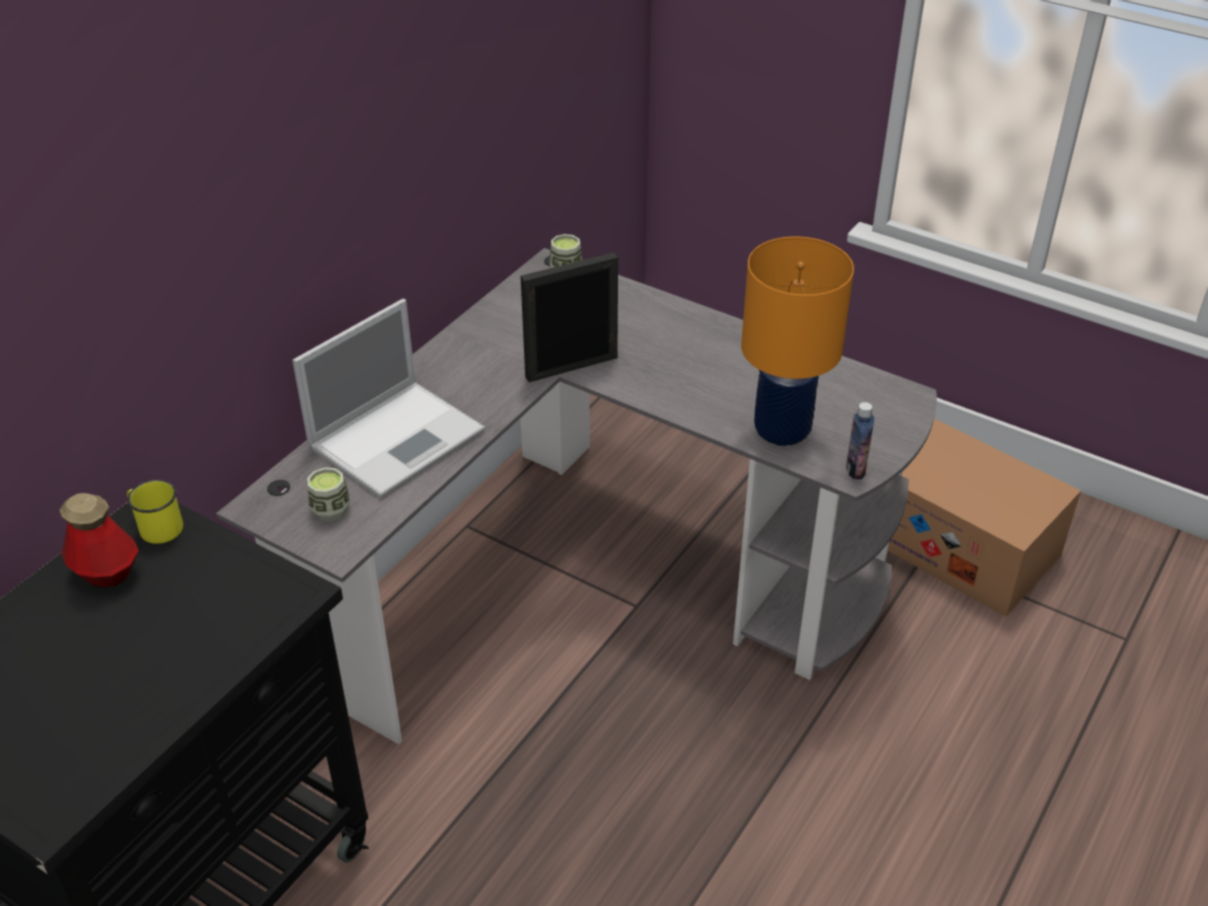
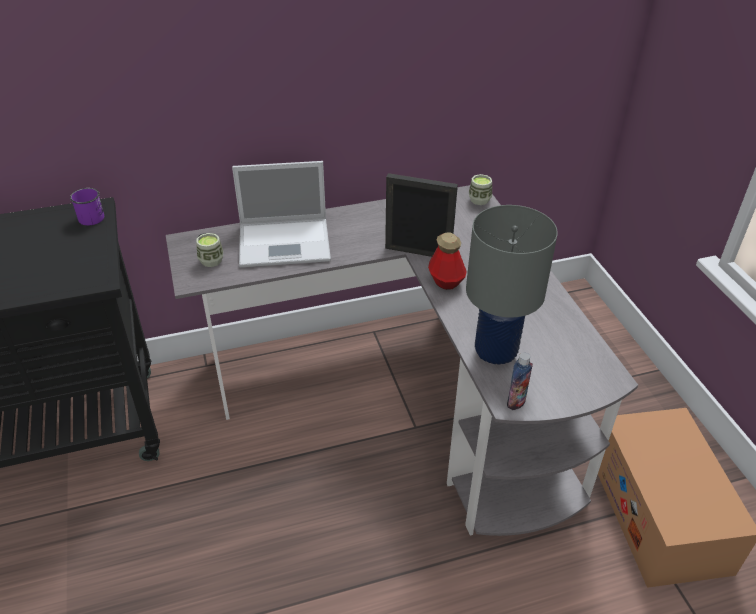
camera: 40 degrees right, 0 degrees up
(107, 572) = (46, 225): bottle -> bottle (446, 281)
(156, 526) = (91, 216): yellow mug -> purple mug
(781, 432) = (495, 353): orange table lamp -> grey table lamp

